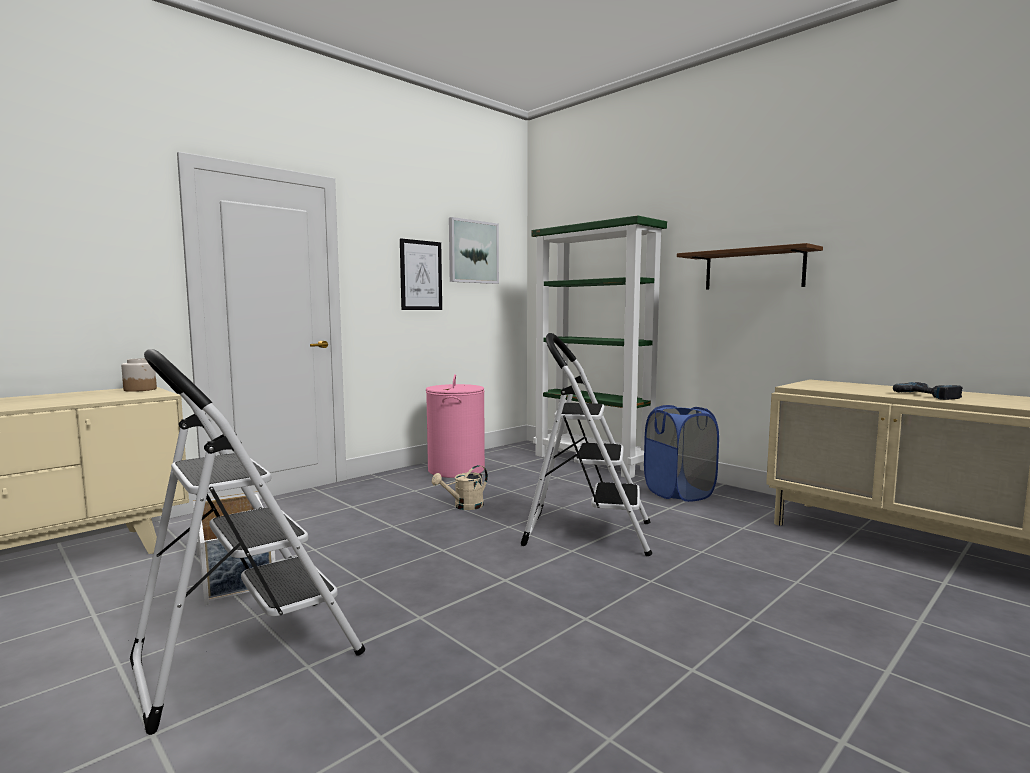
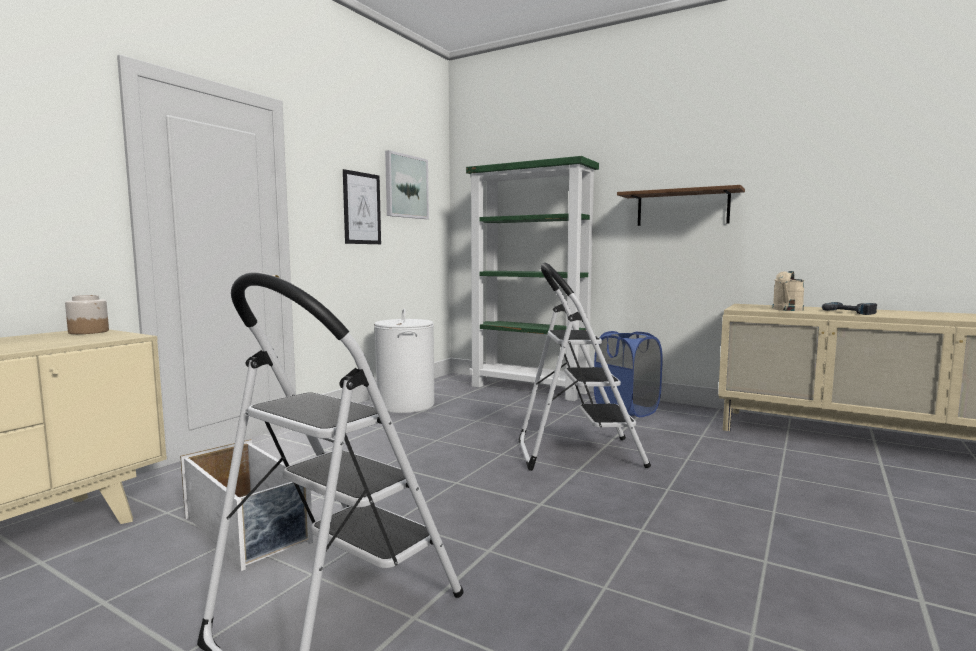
camera: 15 degrees left, 0 degrees up
(456, 470) = (405, 405): pink laundry basket -> white laundry basket
(464, 506) = (443, 439): beige watering can -> beige watering can (787, 310)

